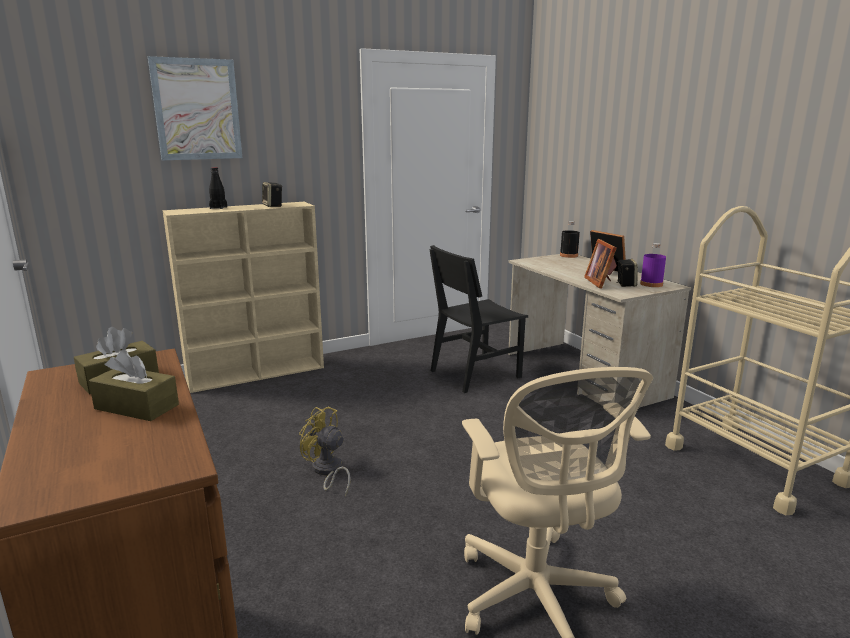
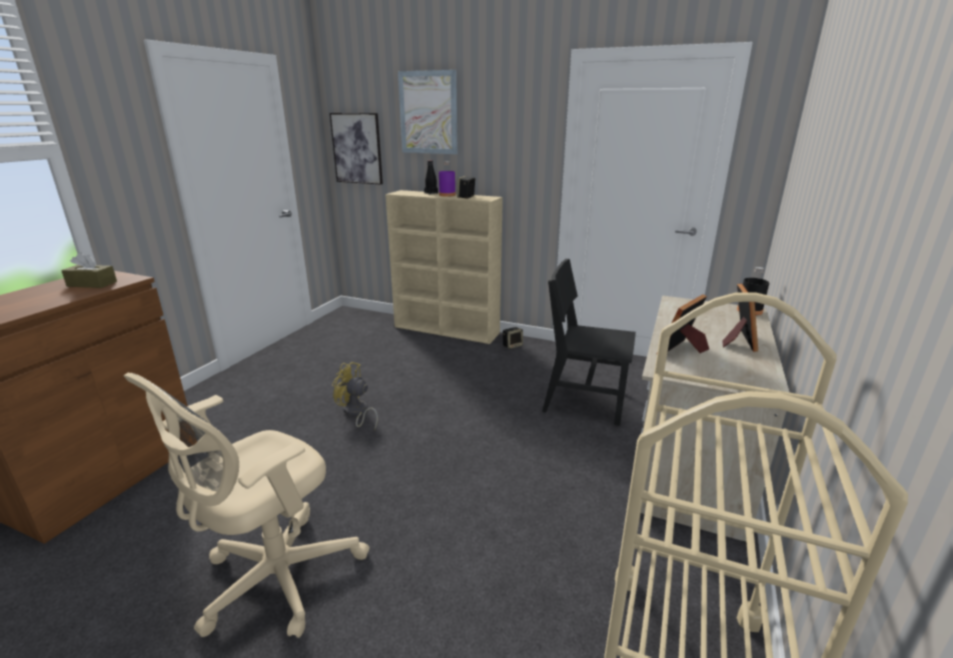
camera: 50 degrees right, 5 degrees up
(78, 160) = (357, 148): none -> picture
(137, 407) = (49, 298): brown tissue box -> none
(327, 471) = (356, 413): yellow fan -> yellow fan turned 60 degrees counterclockwise
(625, 284) = (706, 363): speaker -> speaker (512, 345)
(651, 284) = (742, 376): purple bottle -> purple bottle (447, 195)

